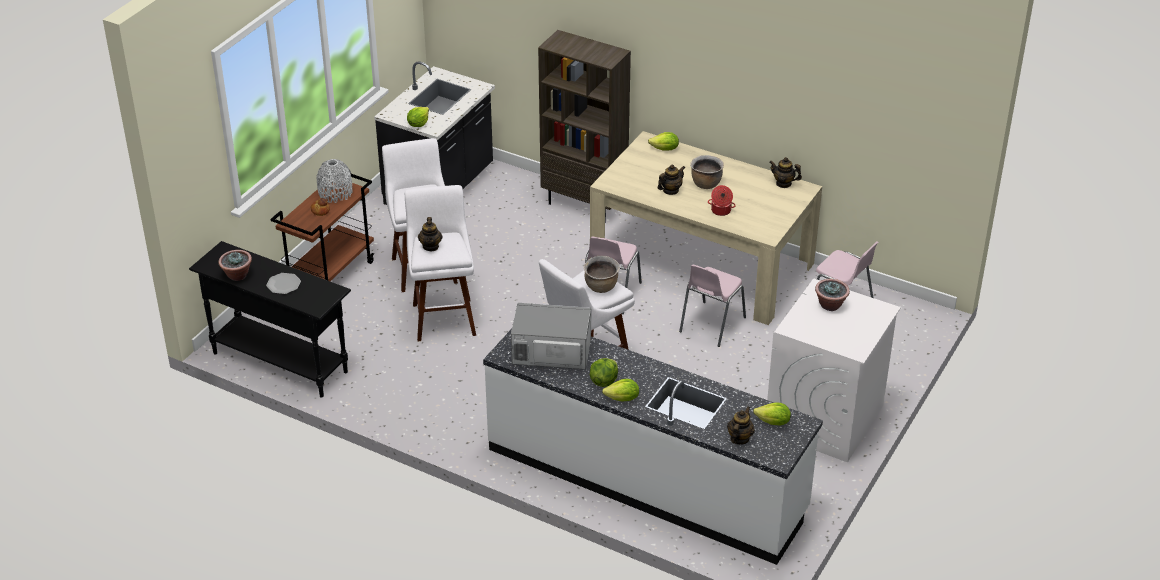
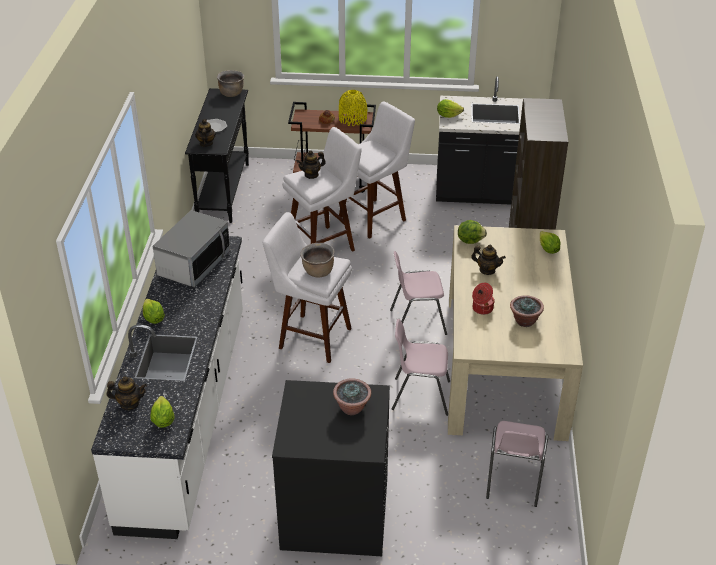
camera: 65 degrees right, 0 degrees up
(237, 275) = (212, 107): potted plant -> potted plant (524, 321)
(335, 193) = (352, 119): grey vase -> yellow vase
(551, 354) = (194, 264): microwave -> microwave turned 45 degrees clockwise
(603, 381) = (172, 302): lettuce -> lettuce (470, 240)
(705, 184) = (516, 288): brown cooking pot -> brown cooking pot (231, 93)
(784, 183) = (562, 337): teapot -> teapot (206, 143)
(824, 419) = (334, 514): white washing machine -> black washing machine

